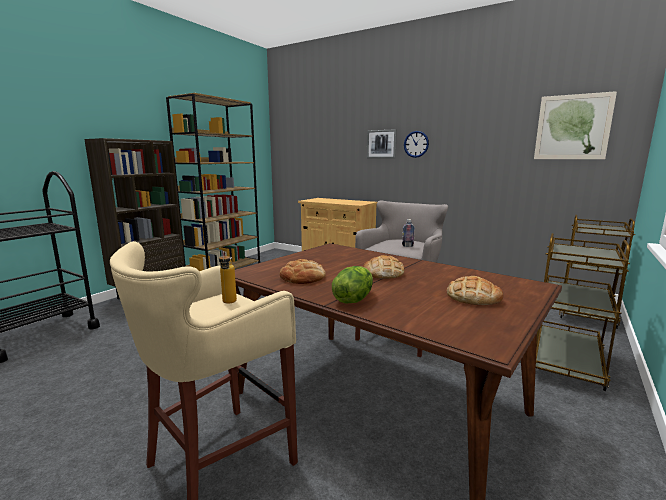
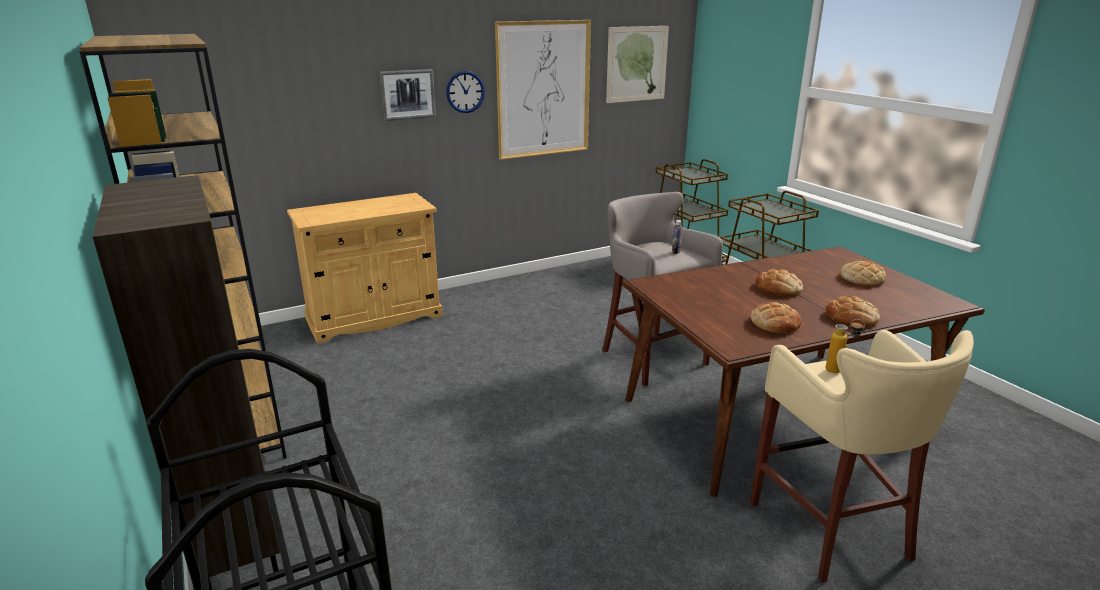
camera: 60 degrees left, 10 degrees up
(353, 299) = (851, 317): lettuce -> bread
(474, 145) = (543, 89): none -> picture

